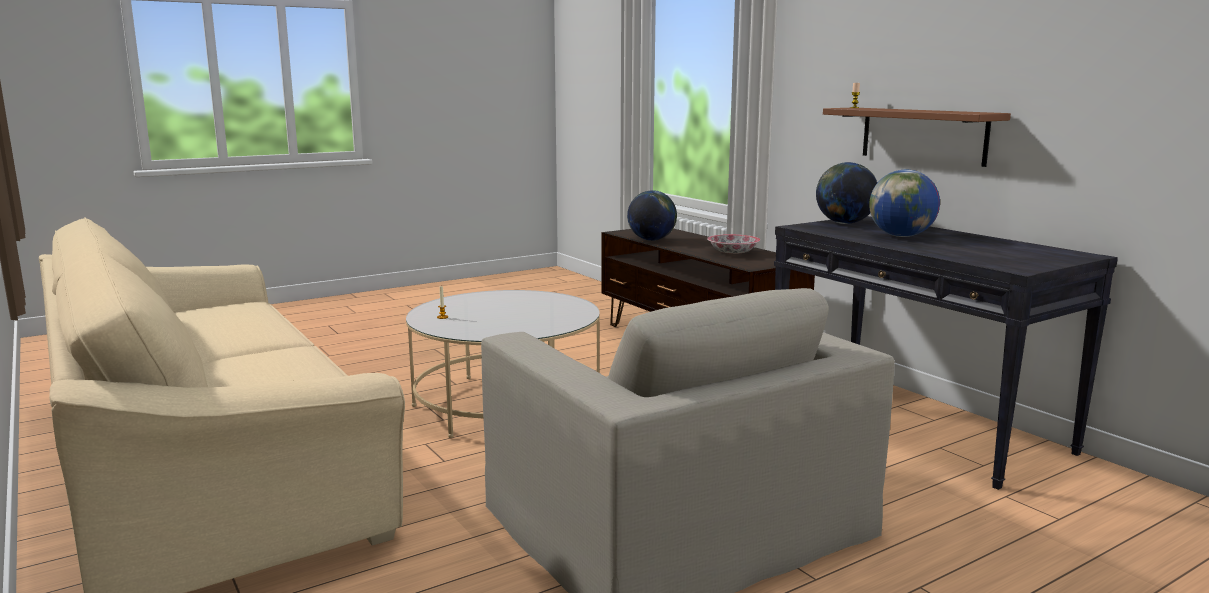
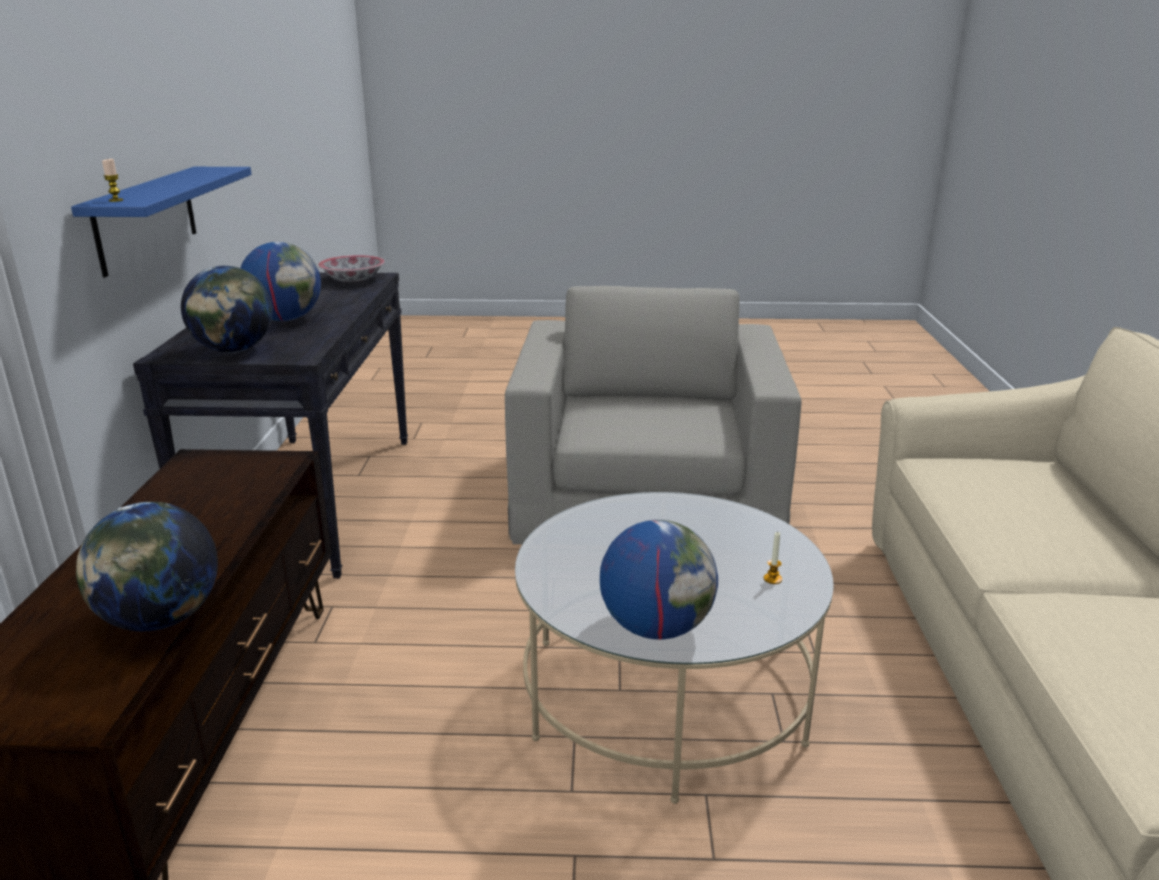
camera: 145 degrees left, 10 degrees up
(486, 297) = (656, 627): none -> globe
(733, 252) = (193, 507): bowl -> bowl (352, 280)
(923, 135) = (146, 218): brown shelf -> blue shelf

